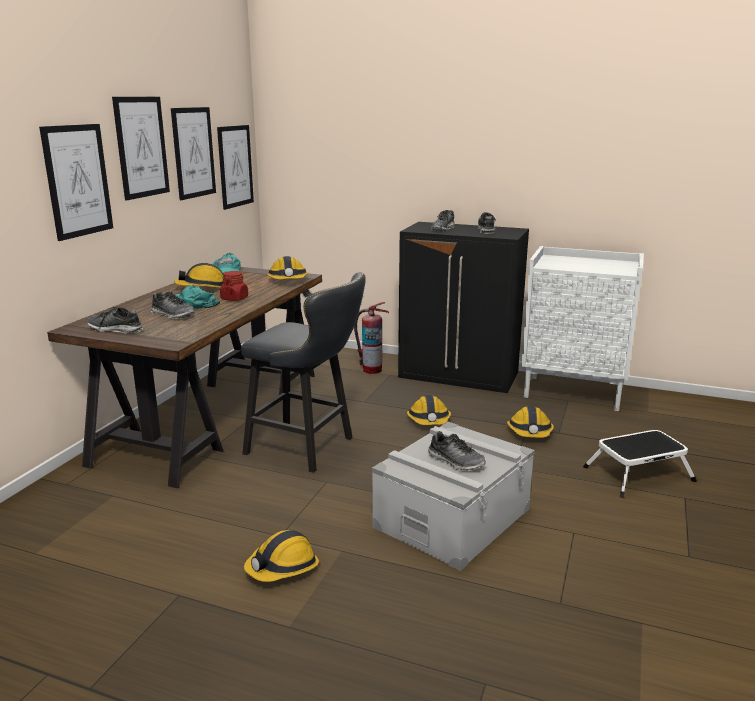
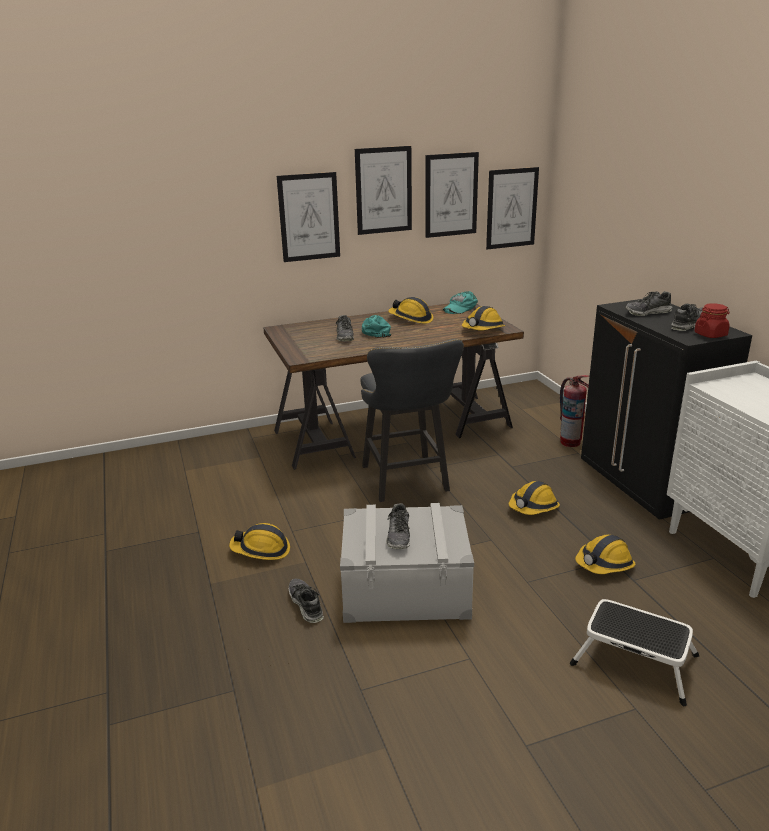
camera: 50 degrees right, 5 degrees up
(115, 329) = (294, 337): shoe -> shoe (305, 605)
(234, 298) = (409, 335): red jar -> red jar (710, 335)

